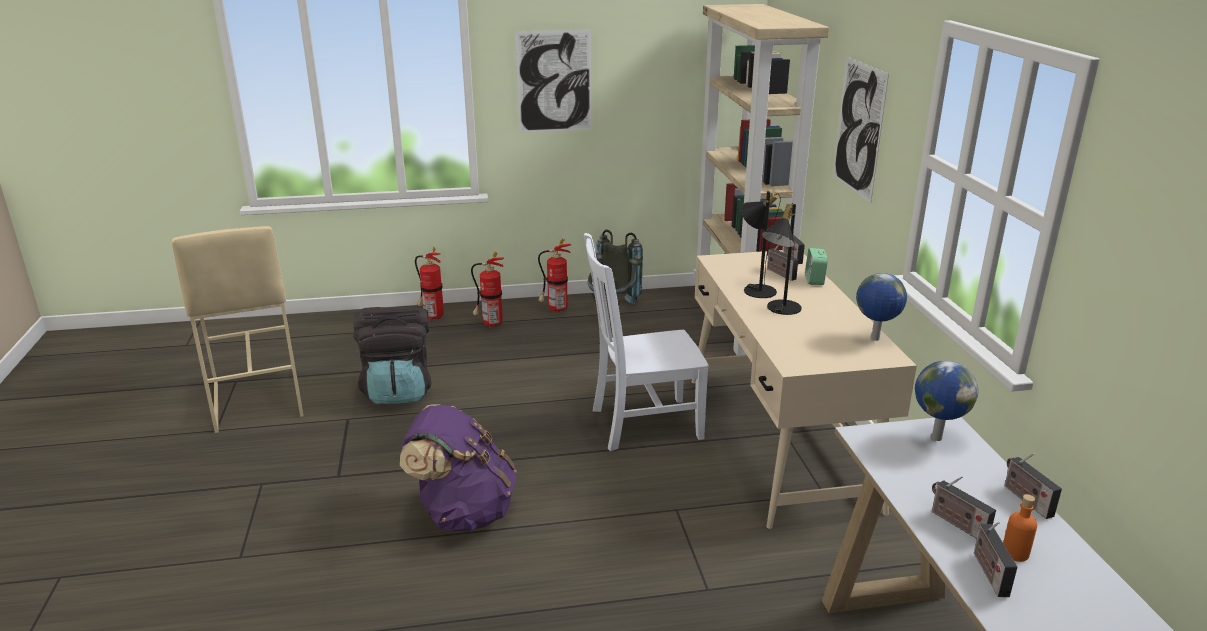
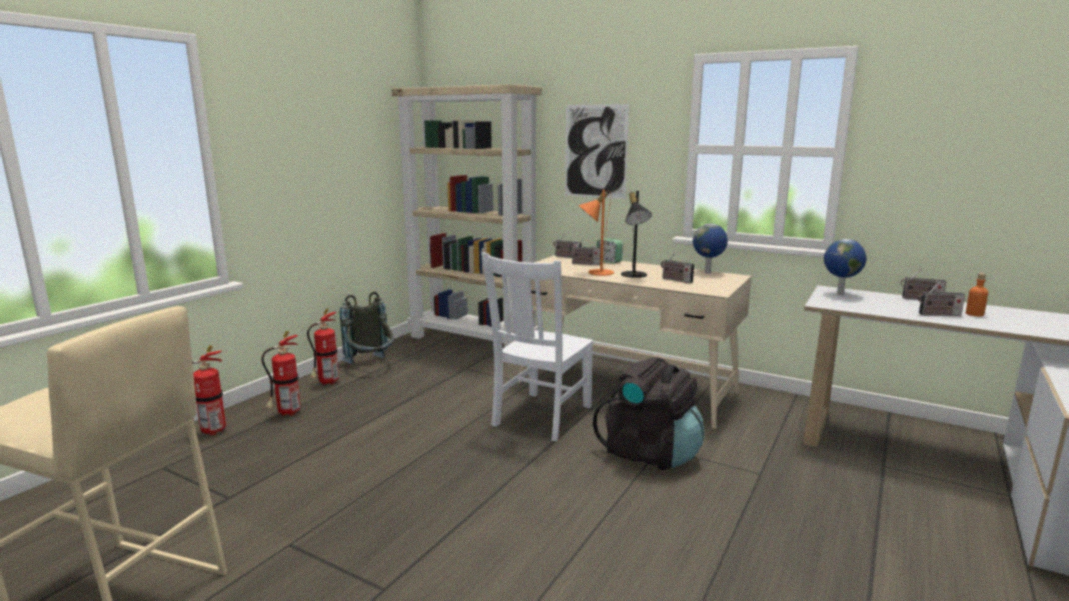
camera: 50 degrees left, 10 degrees down
(398, 390) = (298, 496): black backpack -> black backpack (650, 453)
(463, 512) = (549, 536): purple backpack -> none
(554, 81) = (287, 156): picture -> none
(756, 289) = (595, 272): black table lamp -> orange table lamp
(988, 572) = (992, 322): radio -> radio (675, 280)

